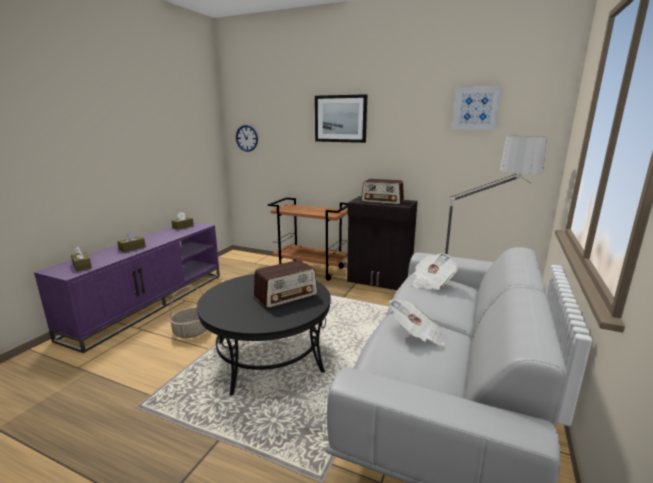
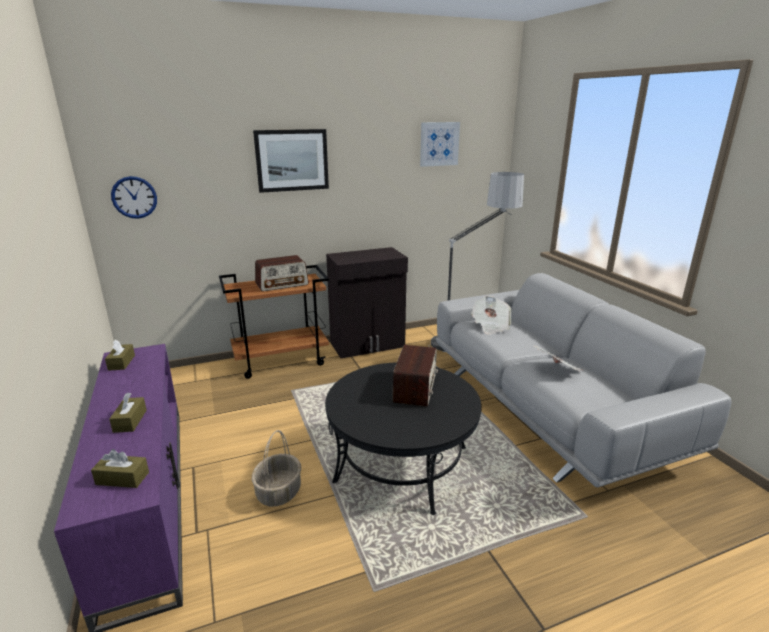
camera: 45 degrees left, 5 degrees up
(382, 201) = (365, 255): radio -> radio (282, 284)

